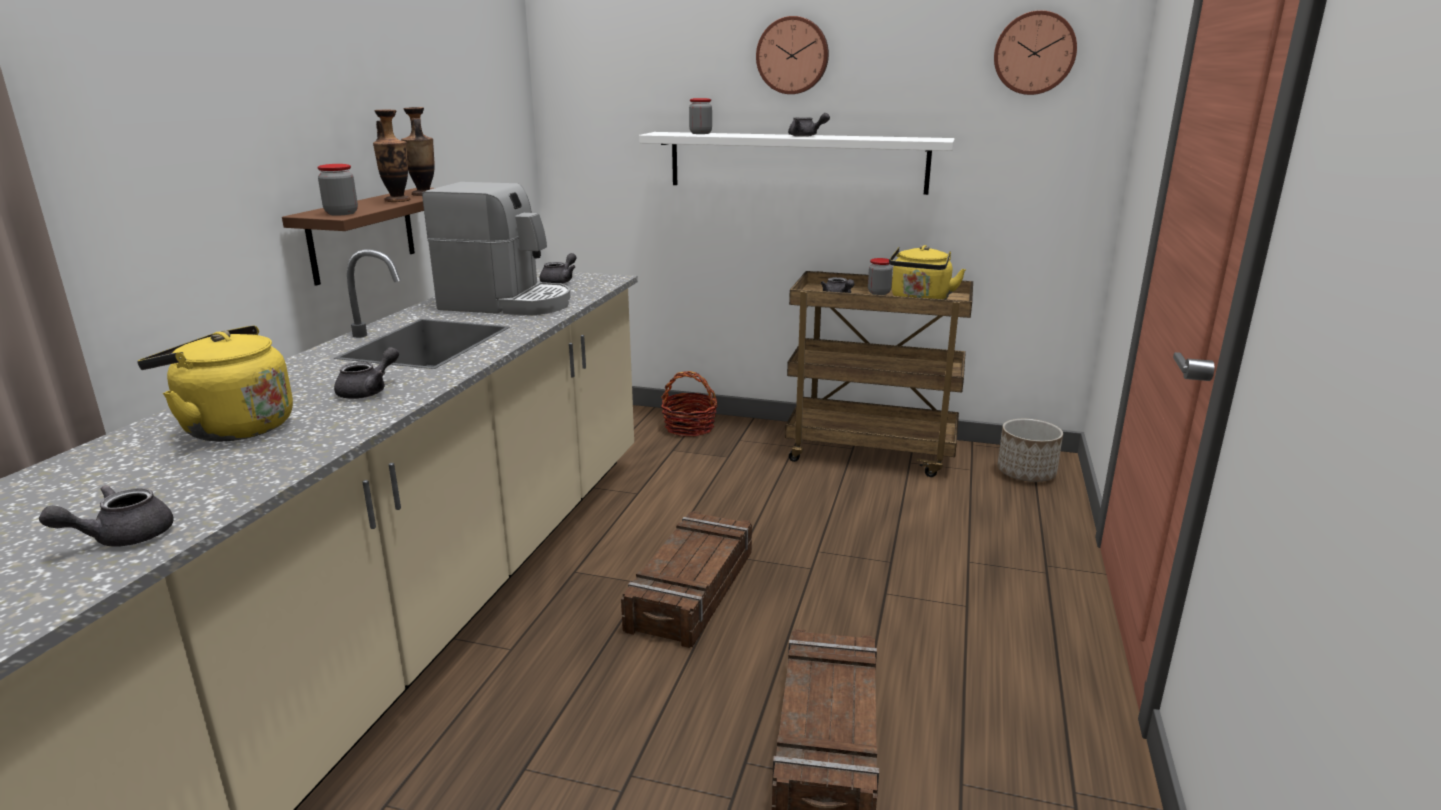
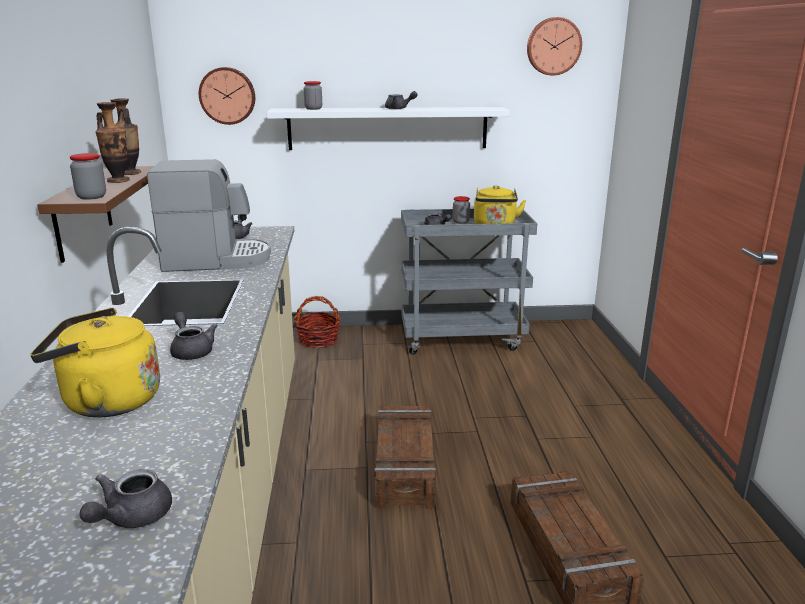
camera: 20 degrees left, 0 degrees up
(369, 391) = (191, 350): grey teapot -> grey teapot turned 45 degrees counterclockwise
(793, 55) = (381, 48): wall clock -> wall clock (227, 95)
(872, 452) = (462, 338): brown cart -> grey cart
(1026, 473) = (570, 338): planter -> none

